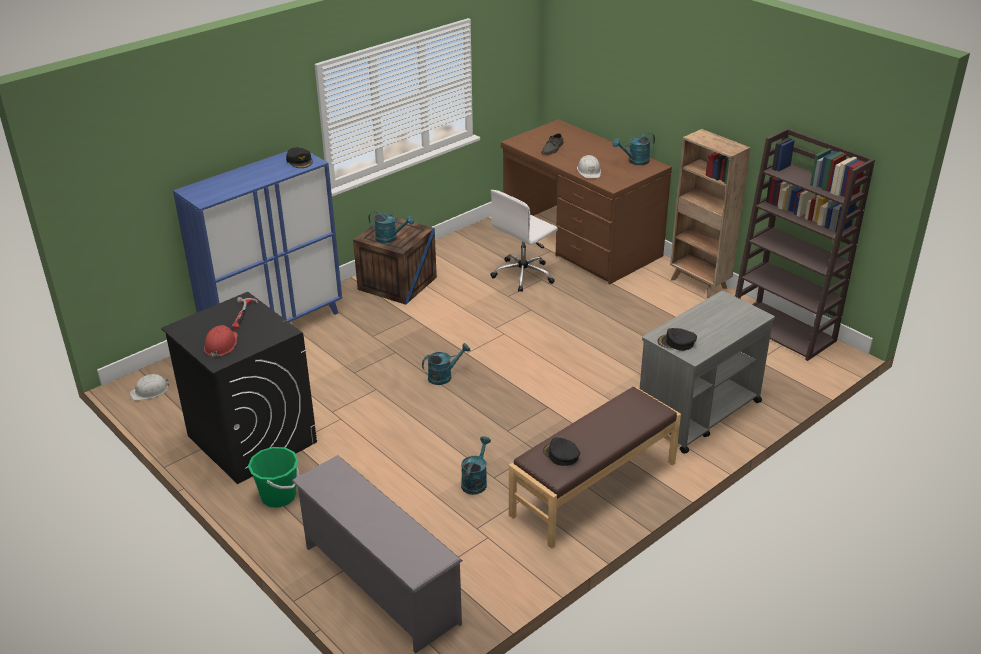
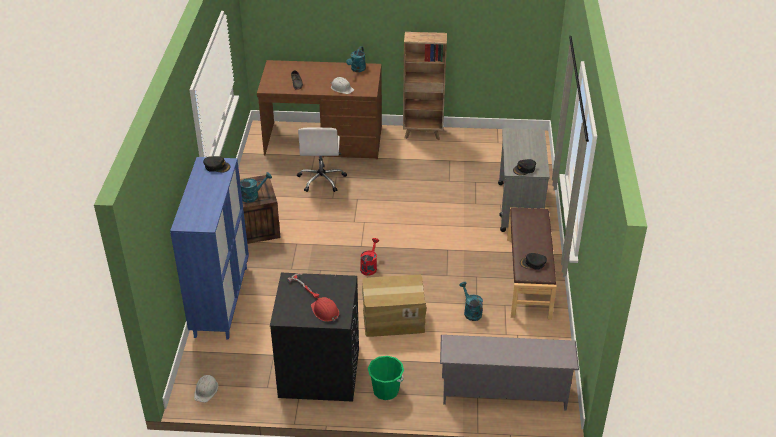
camera: 45 degrees left, 5 degrees up
(389, 437) = (393, 319): none -> cardboard box
(444, 376) = (369, 267): turquoise watering can -> red watering can
(784, 331) = (498, 138): brown bookcase -> none

